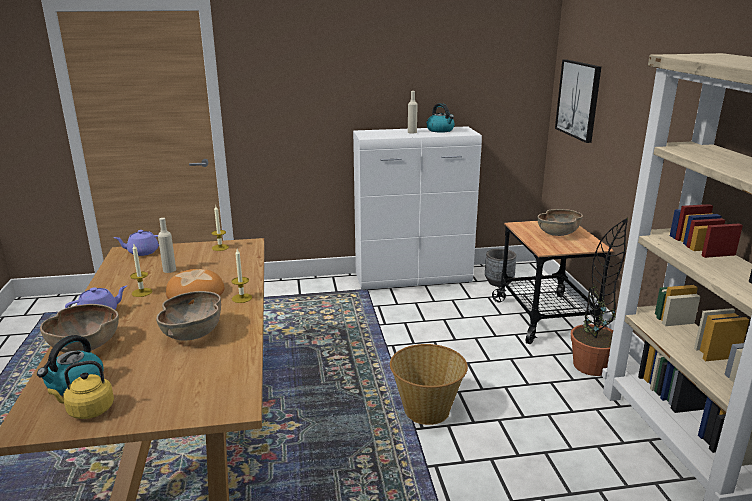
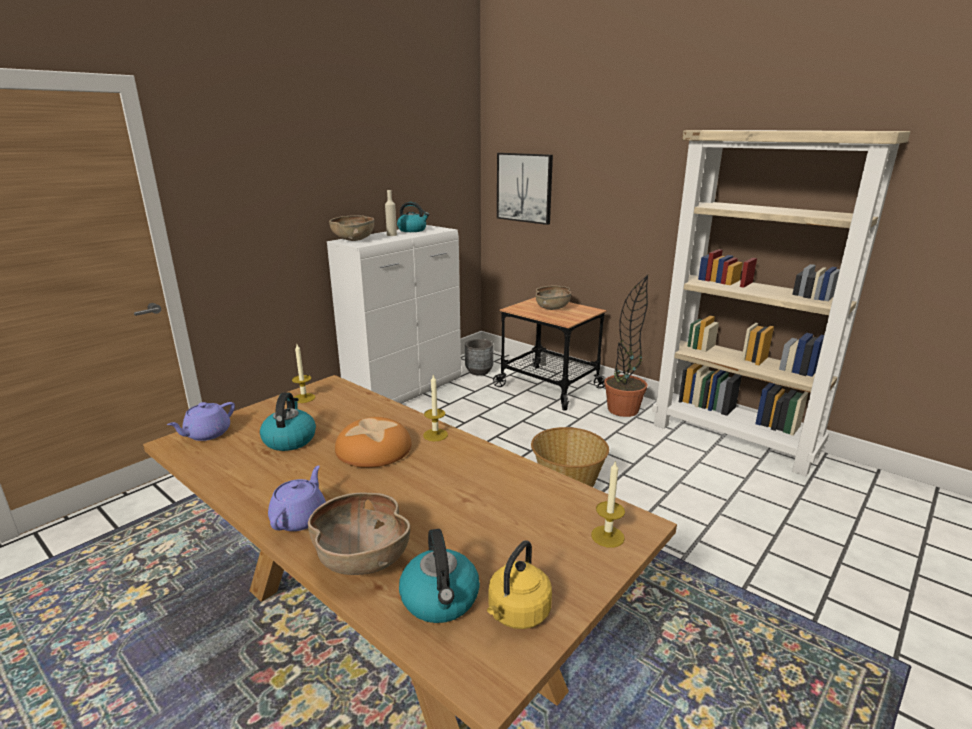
camera: 40 degrees left, 0 degrees up
(142, 292) = (305, 474): candle -> candle (607, 536)
(169, 270) = (289, 439): beige bottle -> kettle
(193, 333) = (457, 485): brown bowl -> brown bowl (354, 239)

